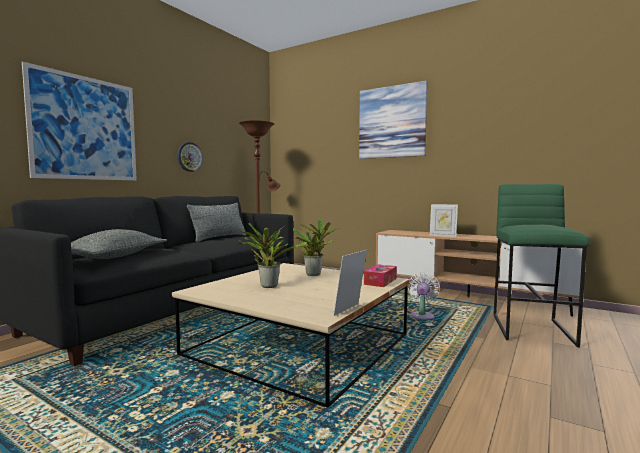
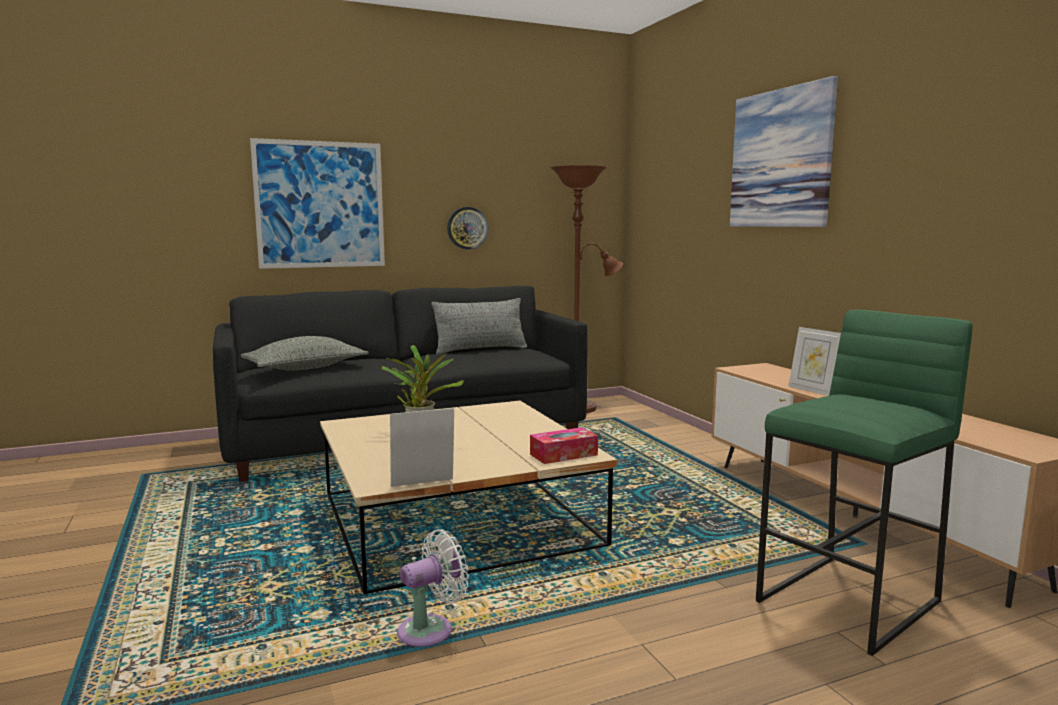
camera: 35 degrees right, 5 degrees up
(314, 274) = (512, 425): potted plant -> none
(422, 315) = (696, 526): white fan -> white fan (430, 630)

